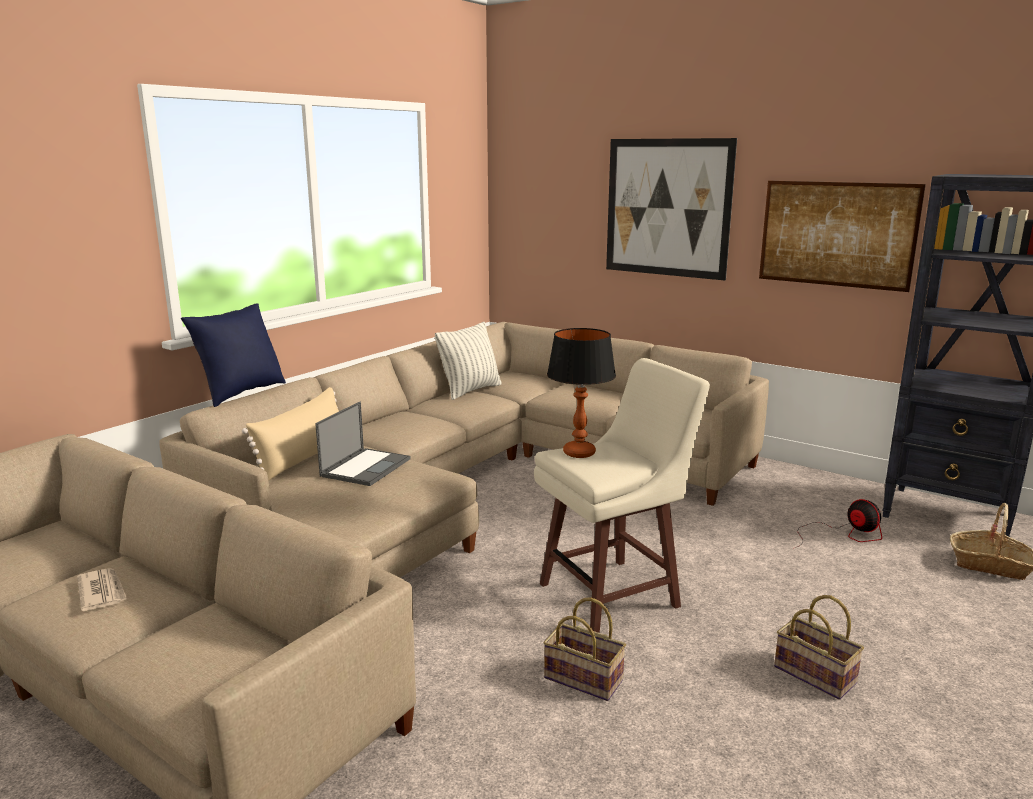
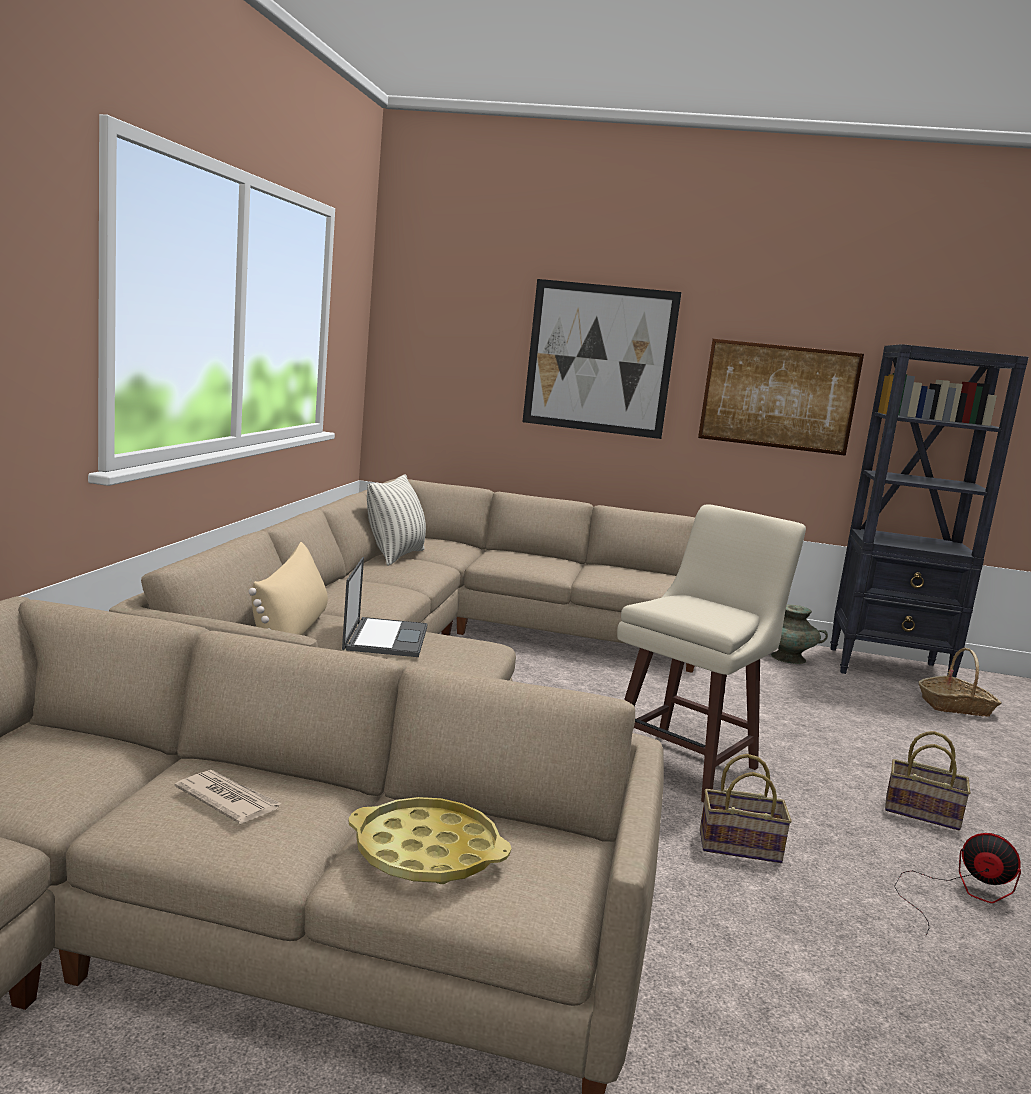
camera: 25 degrees left, 5 degrees down
(178, 650) = (427, 852): none -> yellow tray
(240, 393) = (196, 547): blue pillow -> none
(578, 453) = (673, 604): table lamp -> none
(837, 496) = (788, 658): none -> turquoise vase
(842, 535) = (825, 691): fan -> fan (959, 892)

